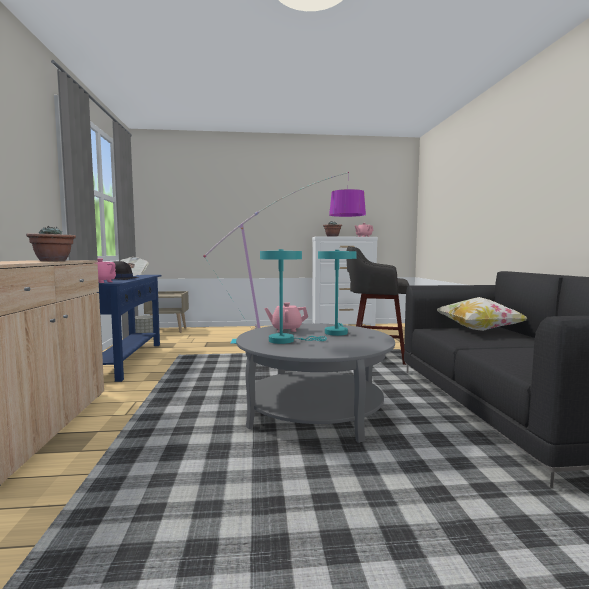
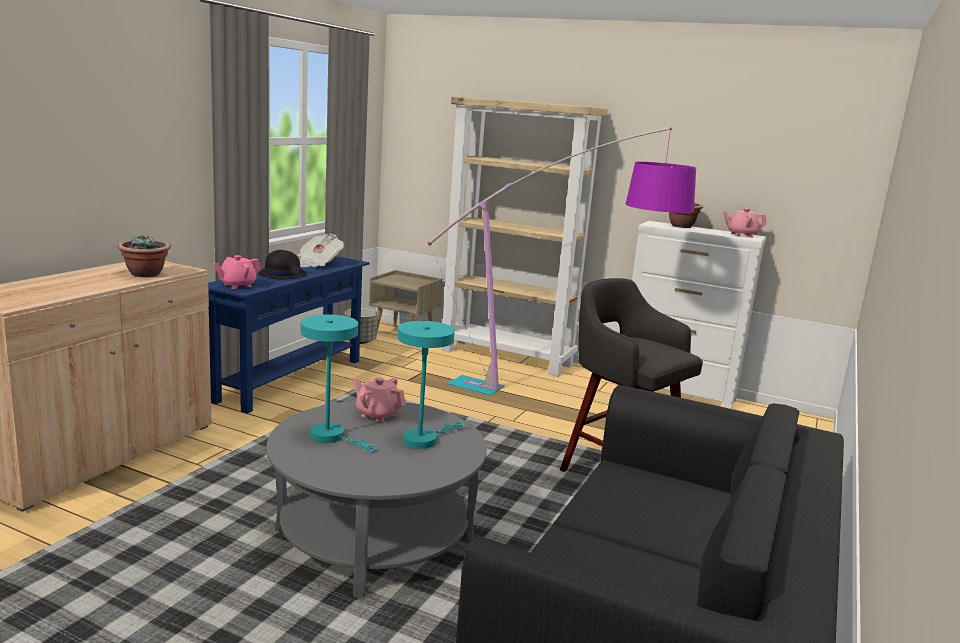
camera: 30 degrees right, 10 degrees up
(243, 329) = (507, 357): none -> beige bookcase
(478, 330) = (683, 497): pillow -> none

